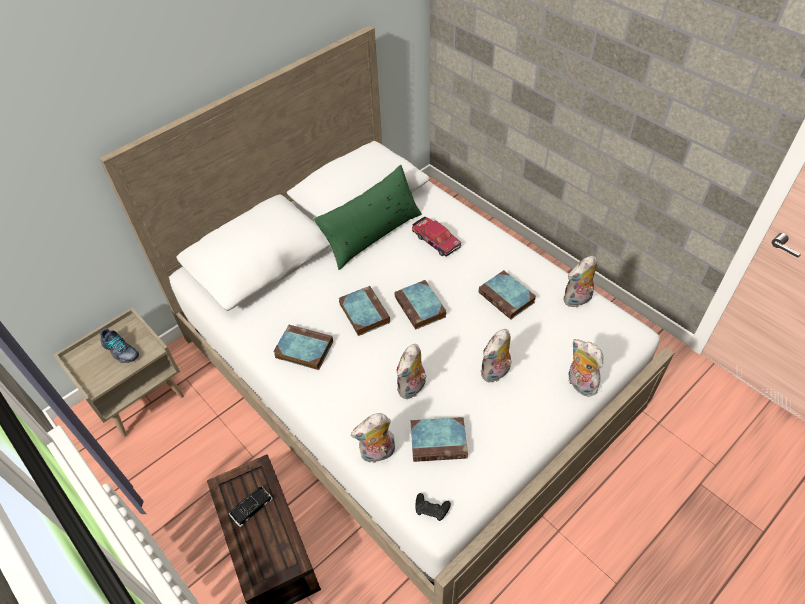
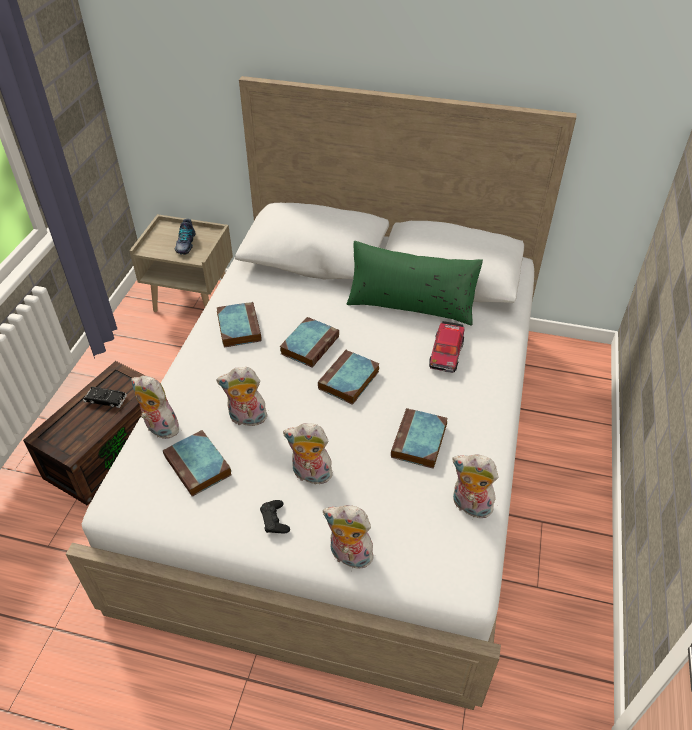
camera: 55 degrees right, 5 degrees down
(431, 508) = (122, 494): black game controller -> black game controller (275, 520)
(579, 384) = (349, 556): plush toy -> plush toy turned 90 degrees counterclockwise

